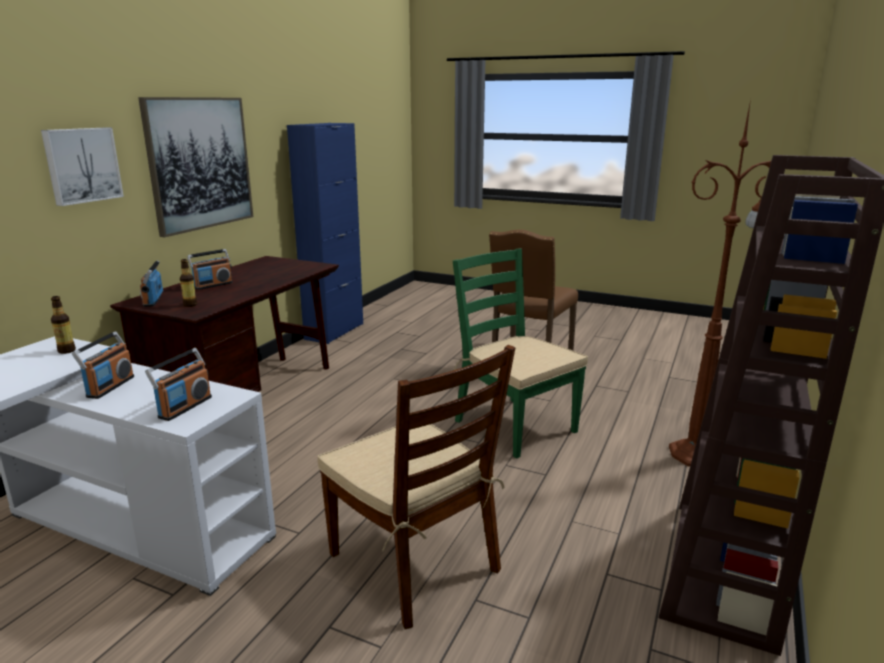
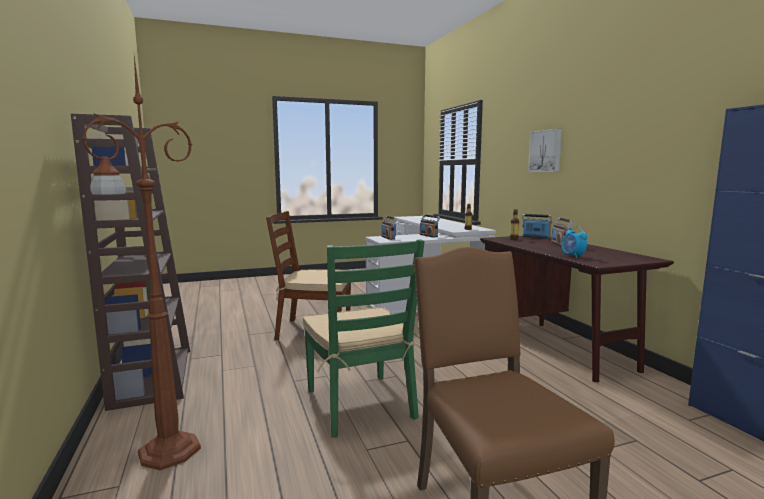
camera: 135 degrees right, 10 degrees down
(200, 163) = (621, 154): picture -> none
(292, 274) = (573, 256): none -> alarm clock
(514, 425) = (360, 404): green chair -> green chair turned 60 degrees clockwise

